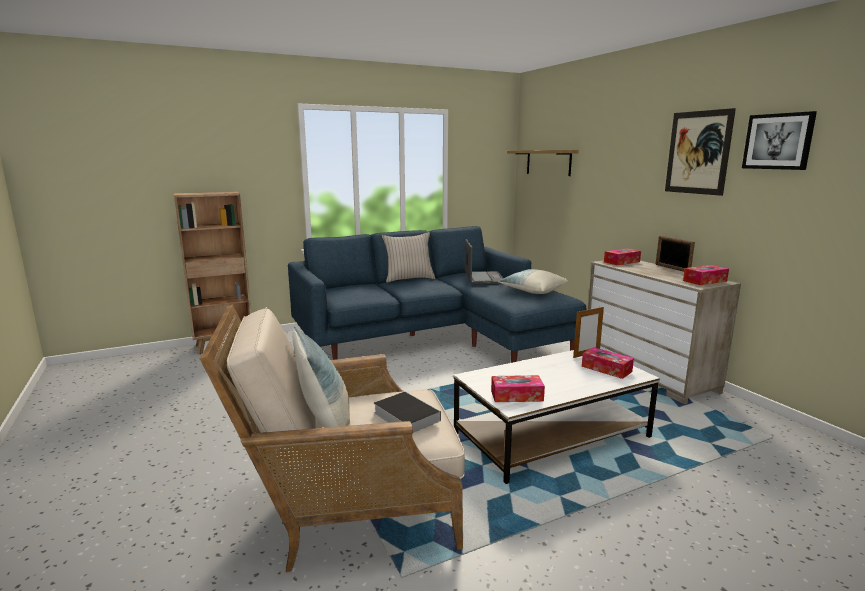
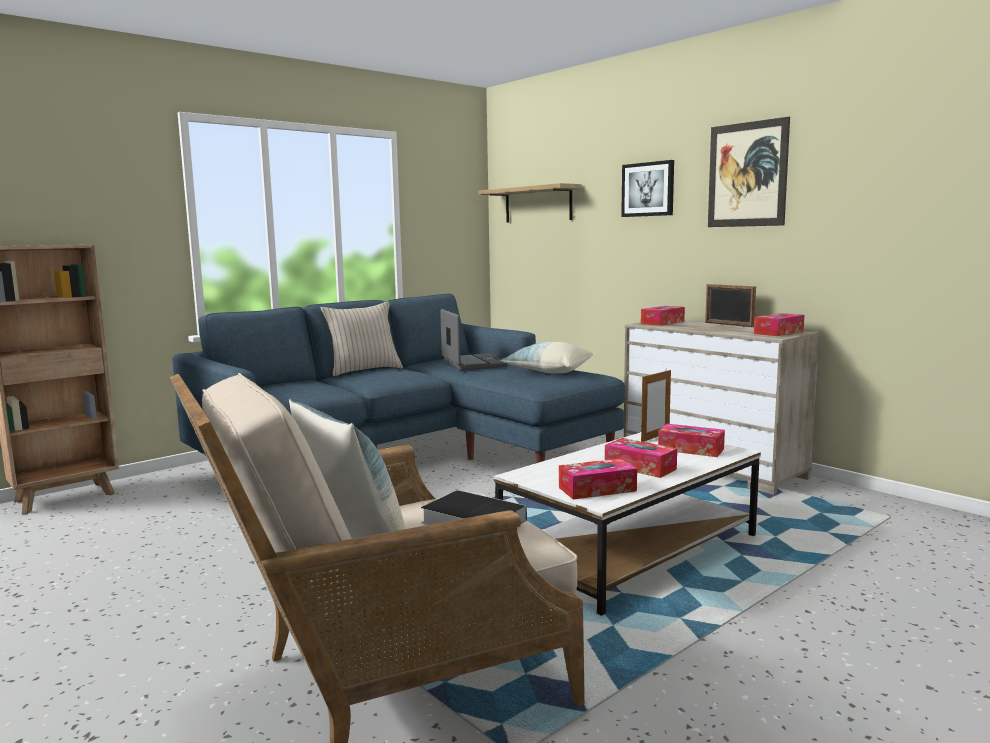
camera: 15 degrees left, 5 degrees down
(559, 380) = (640, 467): none -> tissue box
(778, 141) = (847, 153): picture -> picture (648, 189)

